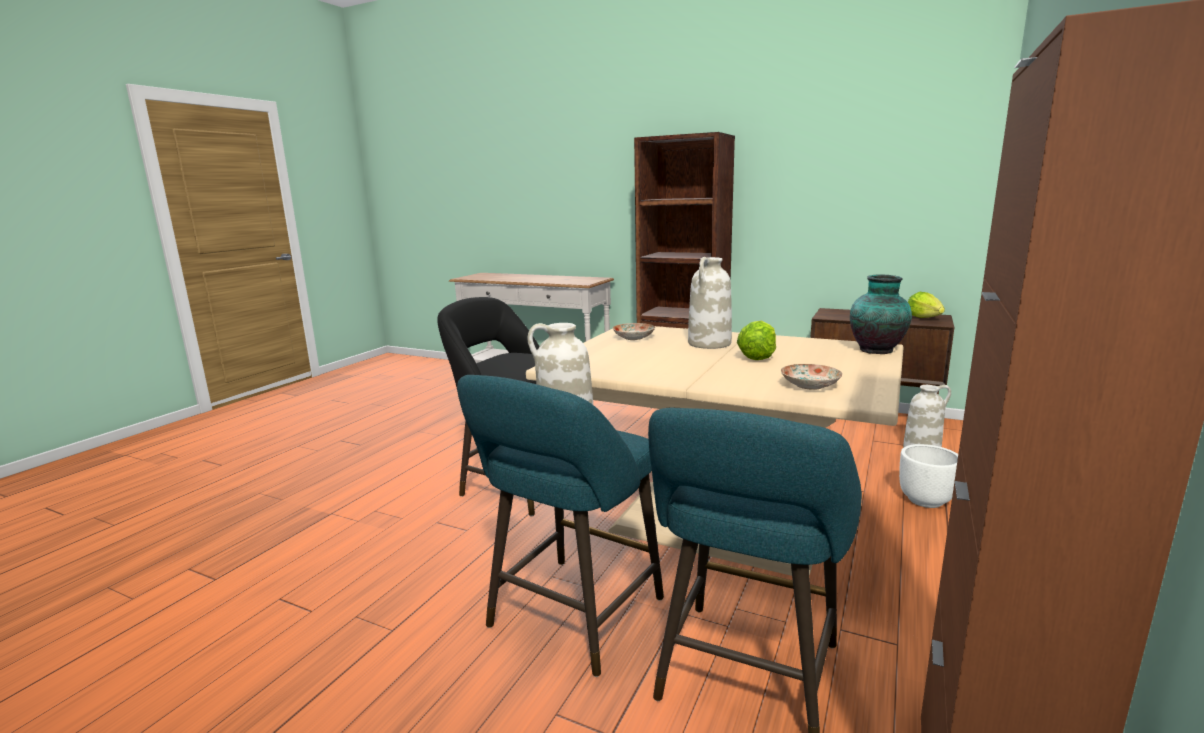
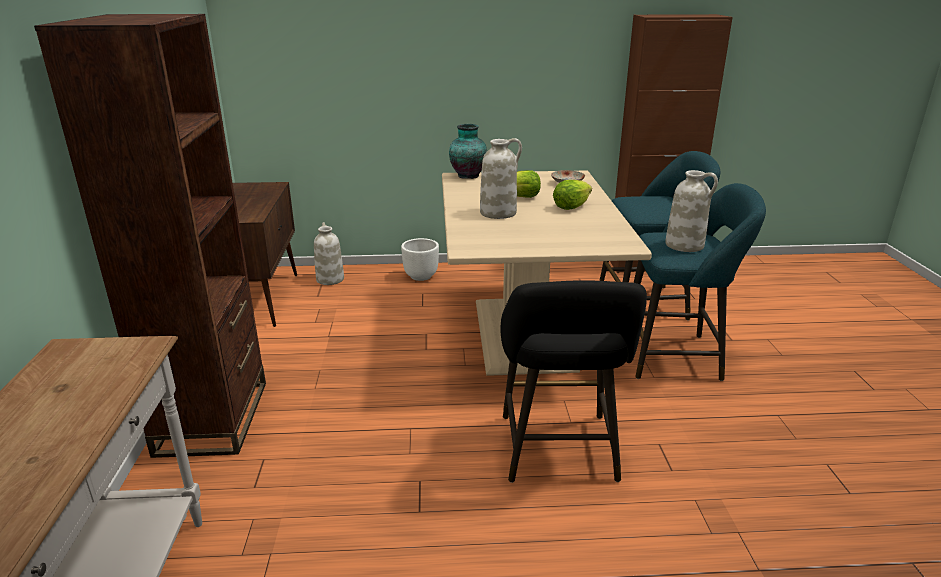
camera: 120 degrees left, 10 degrees up
(634, 338) = (508, 238): plate -> none
(924, 318) = (251, 189): lettuce -> lettuce (571, 207)

